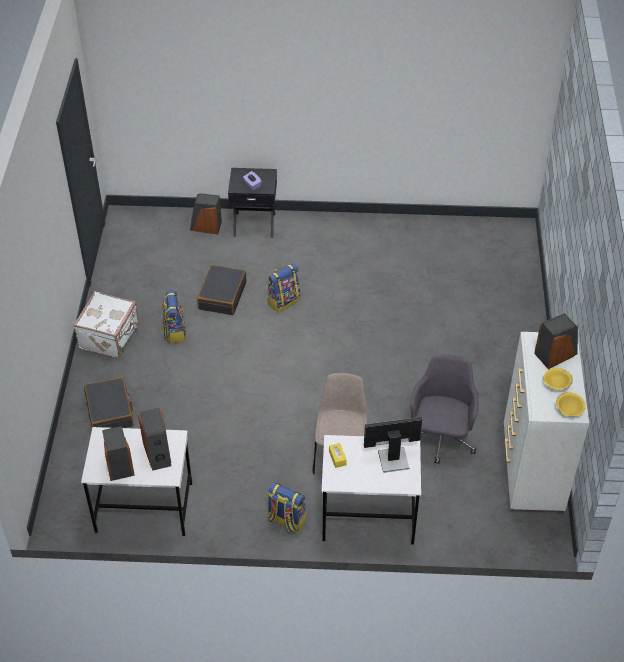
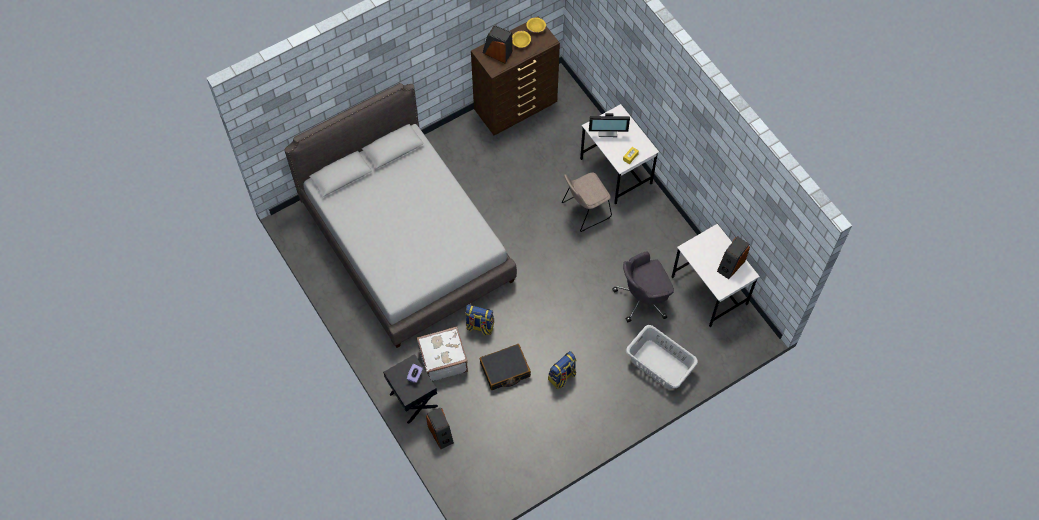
camera: 125 degrees left, 15 degrees up
(110, 337) = (599, 416): white suitcase -> white suitcase (442, 360)
(110, 411) = (659, 365): black suitcase -> grey laundry basket
(158, 453) = (706, 250): speaker -> none
(286, 520) = (654, 210): backpack -> none
(392, 459) = (608, 130): monitor -> monitor turned 45 degrees counterclockwise
(424, 294) = (407, 241): none -> grey bed
(440, 438) = (529, 166): grey office chair -> grey office chair (643, 298)
(531, 470) = (516, 108): white dresser -> brown dresser

